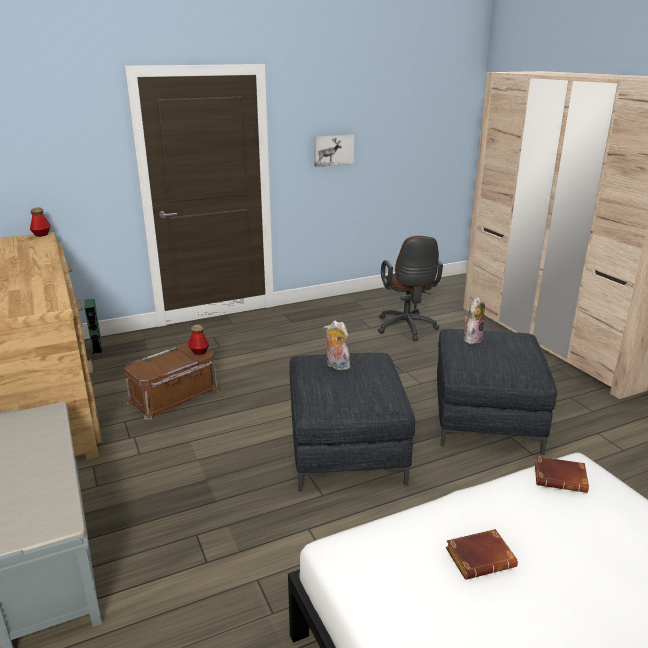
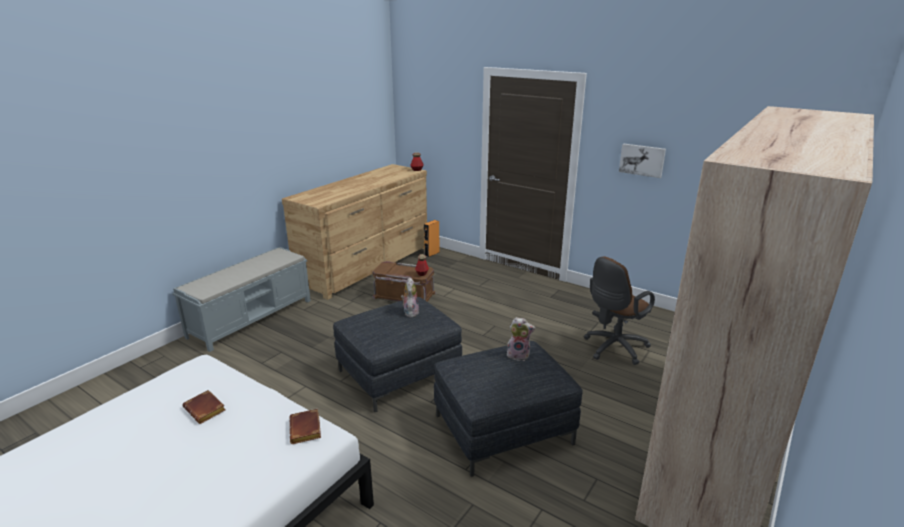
camera: 60 degrees right, 0 degrees up
(97, 348) = (432, 253): green speaker -> orange speaker

